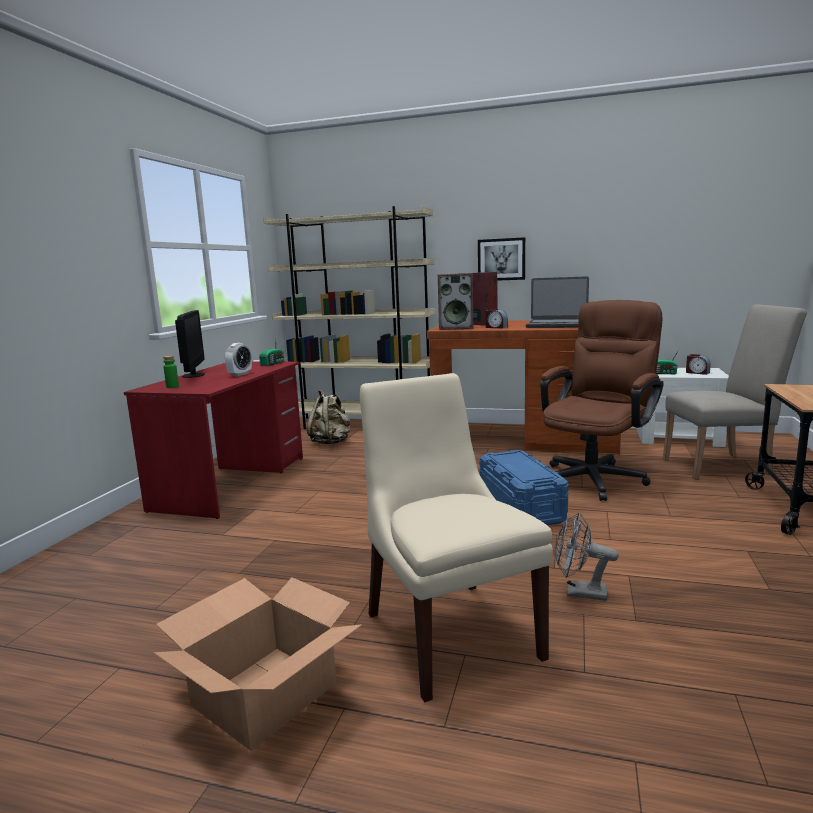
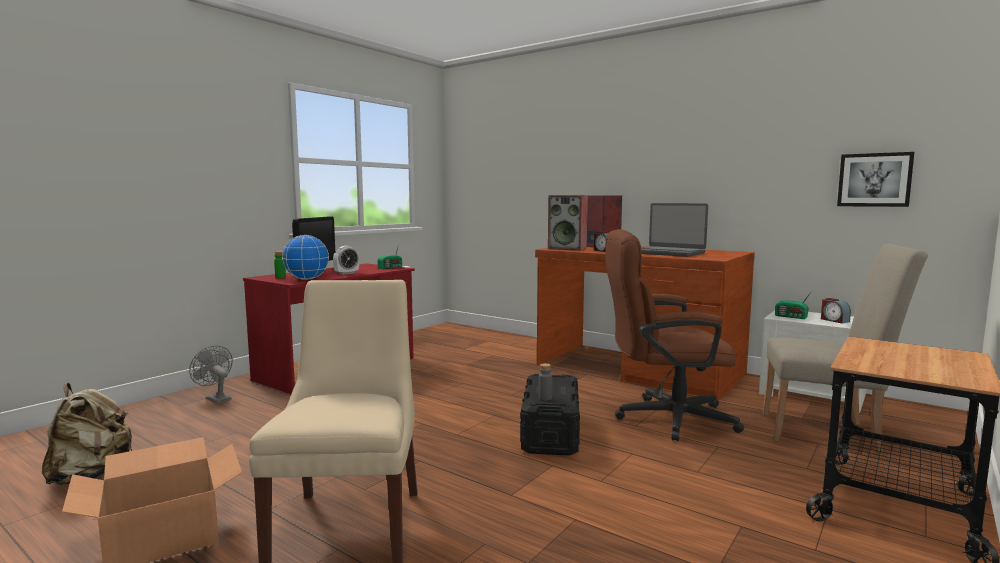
camera: 20 degrees right, 5 degrees down
(210, 385) = (306, 279): none -> globe
(331, 442) = (452, 348): beige backpack -> beige backpack (90, 475)
(360, 425) = (495, 337): beige bookcase -> none
(501, 259) = (635, 183): picture -> picture (874, 180)
(520, 506) = (551, 432): blue storage box -> black storage box
(527, 474) = (545, 398): none -> grey bottle
(579, 593) = (505, 523): grey fan -> grey fan (215, 399)
(596, 476) = (664, 418): brown office chair -> brown office chair turned 150 degrees counterclockwise

